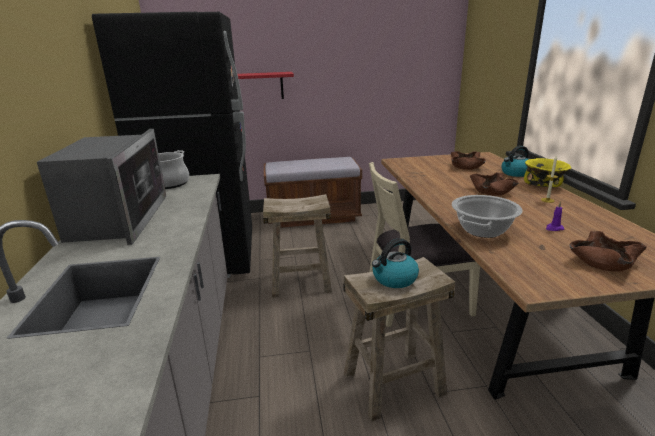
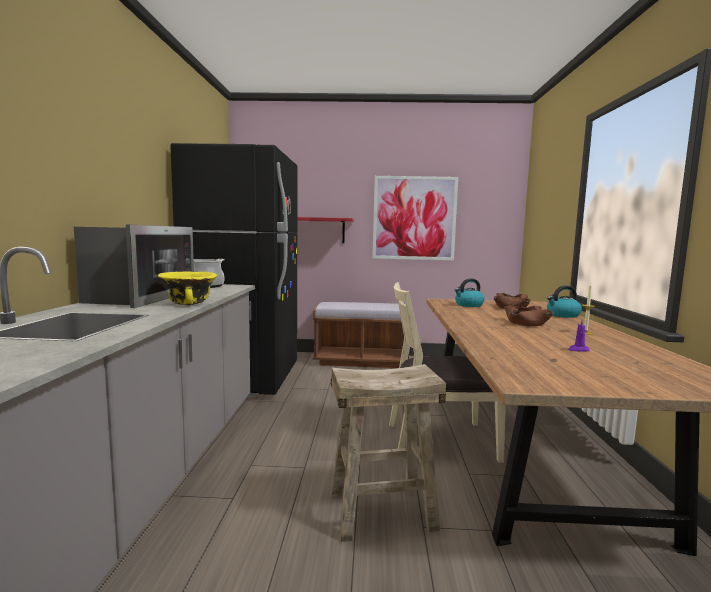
camera: 10 degrees right, 15 degrees down
(301, 282) = (324, 410): beige stool -> none
(355, 67) = (414, 218): none -> picture
(394, 279) = (382, 376): kettle -> kettle (468, 305)
(482, 230) = (495, 344): cooking pot -> none
(543, 185) = (588, 324): yellow bowl -> yellow bowl (188, 303)
(602, 261) = (619, 375): brown bowl -> none

